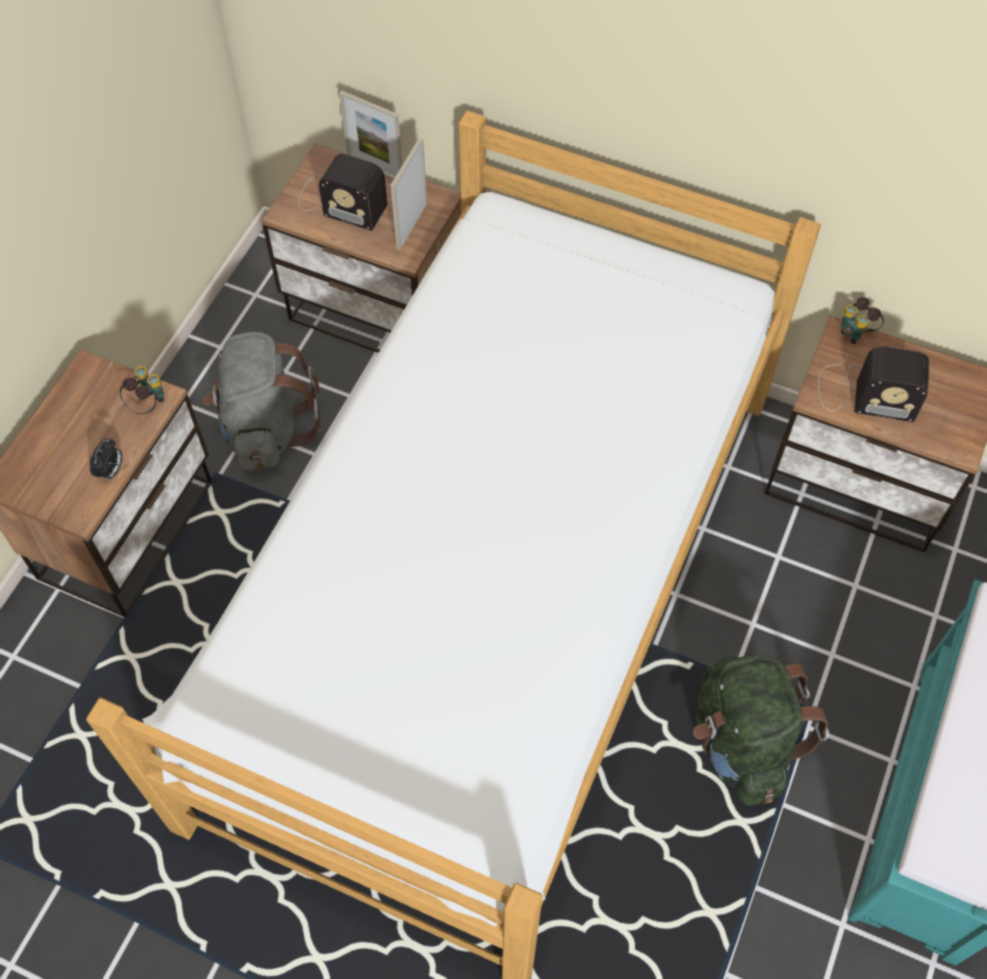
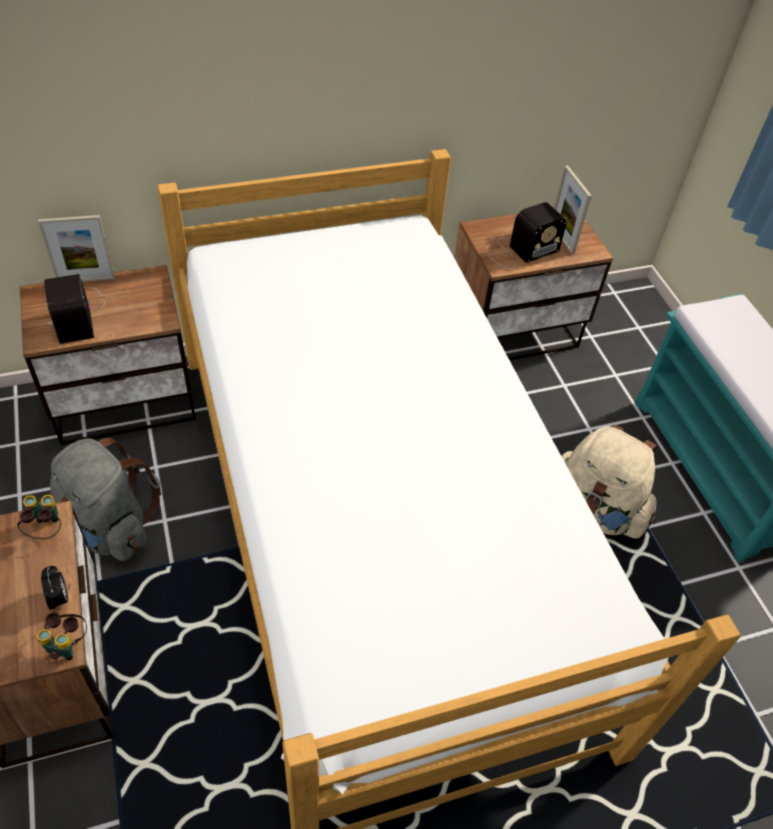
camera: 45 degrees left, 10 degrees down
(339, 201) = (77, 312): radio -> radio turned 90 degrees clockwise
(412, 226) = (149, 301): picture frame -> picture frame (562, 239)
(741, 743) = (594, 510): green backpack -> beige backpack
(856, 332) = (482, 223): binoculars -> binoculars (68, 644)

